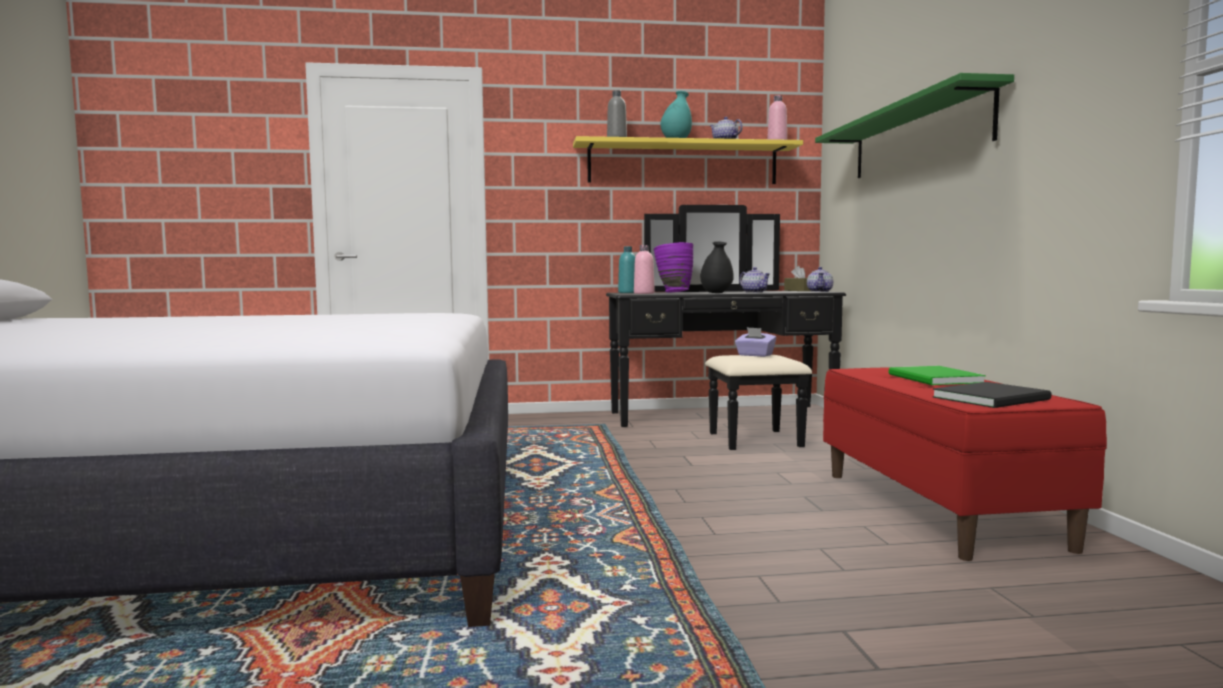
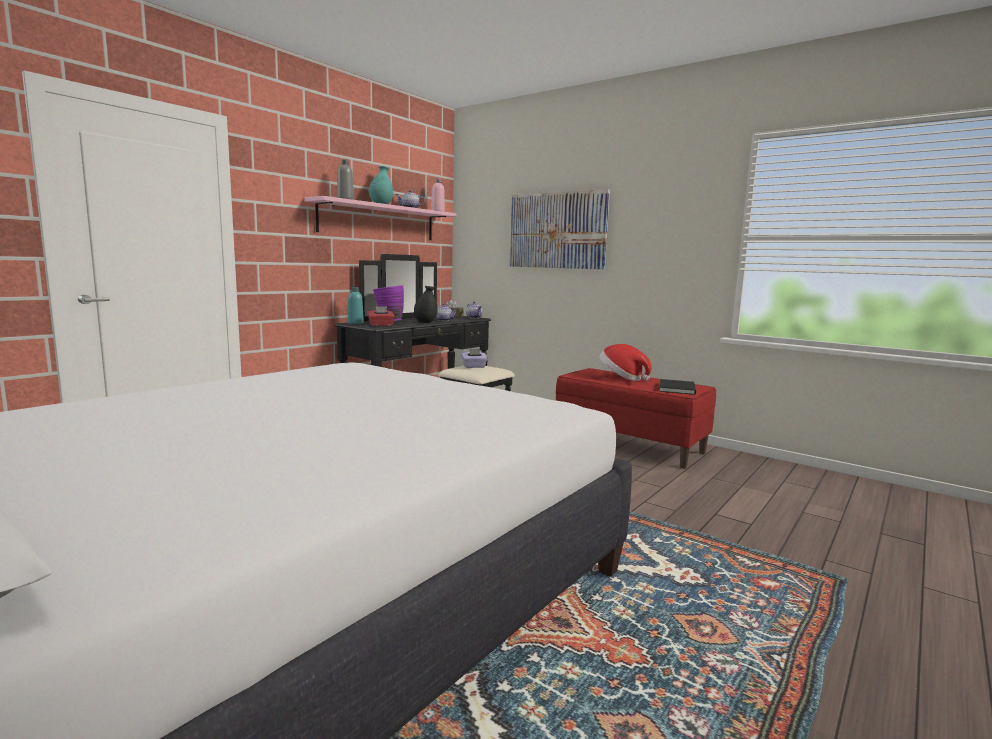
camera: 45 degrees left, 5 degrees up
(644, 293) = (381, 325): pink bottle -> red tissue box
(683, 164) = (379, 221): yellow shelf -> pink shelf
(917, 137) = (557, 230): green shelf -> picture
(934, 379) = (622, 378): green book -> hat

